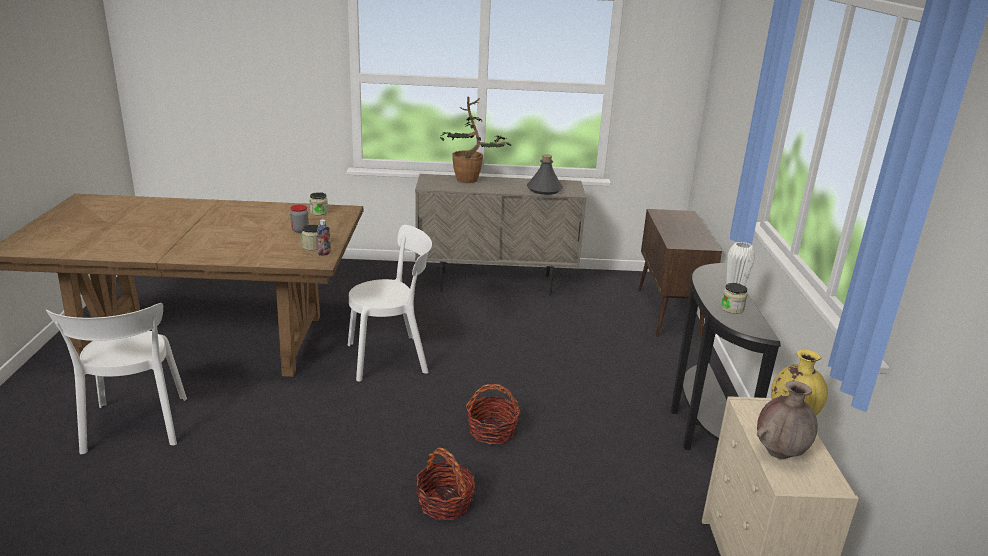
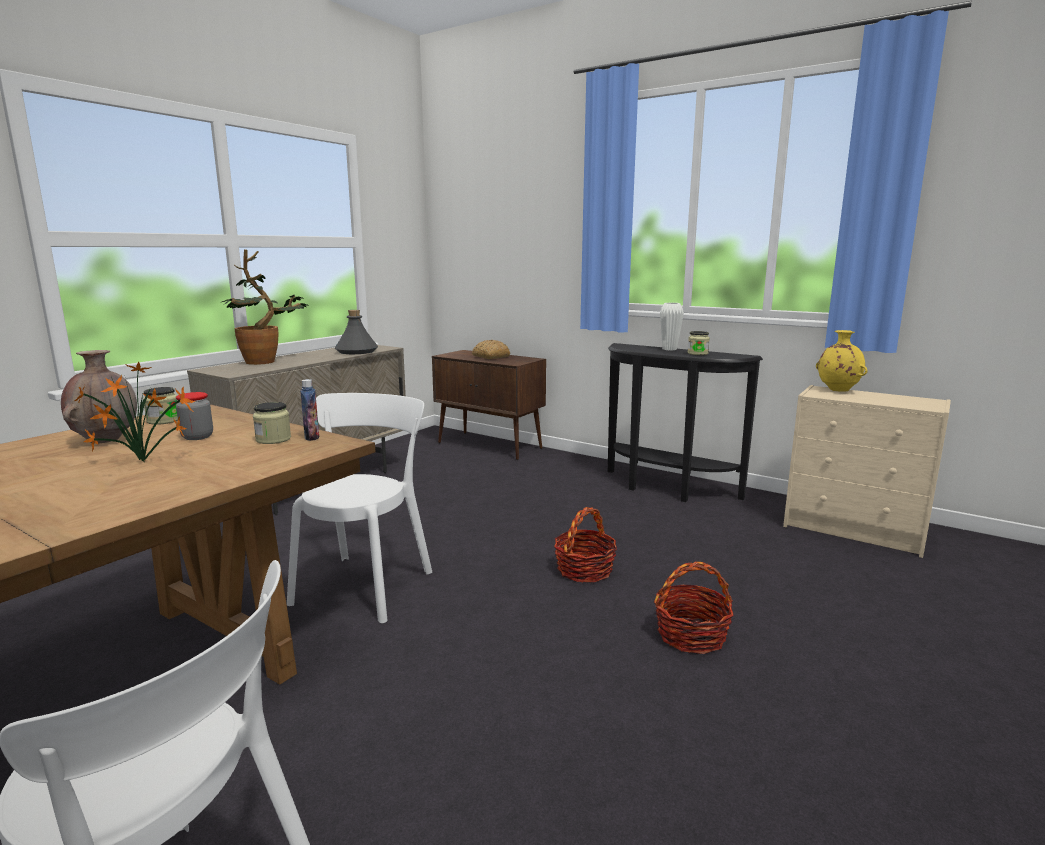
camera: 55 degrees left, 10 degrees down
(254, 237) = (146, 462): none -> potted plant
(685, 228) = (490, 356): none -> bread
(780, 452) = (887, 401): brown vase -> brown vase (106, 440)

